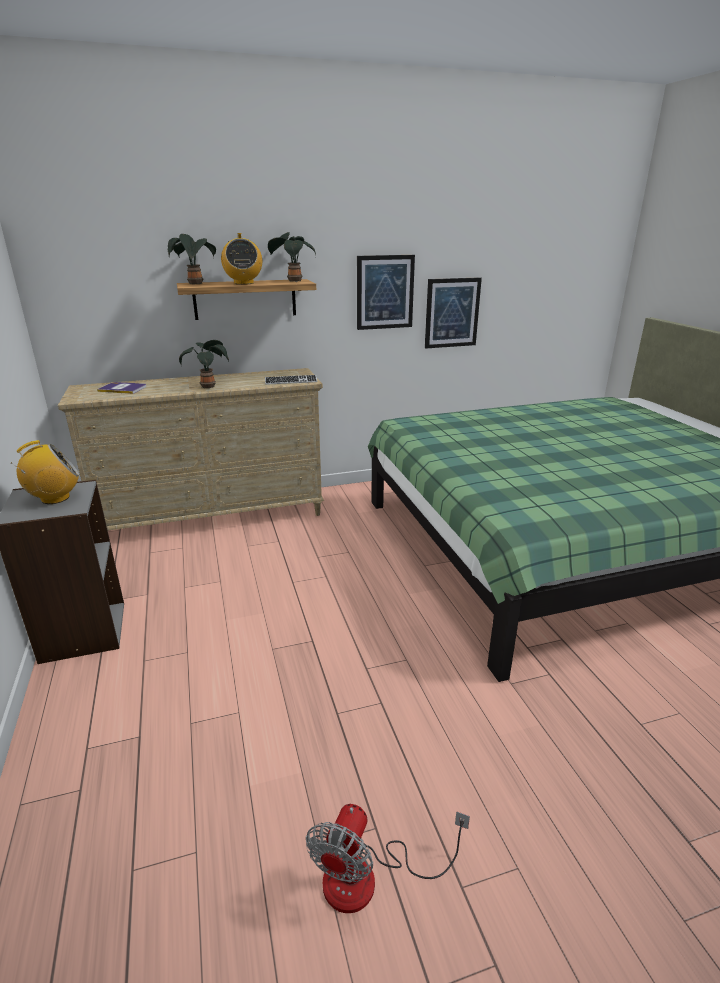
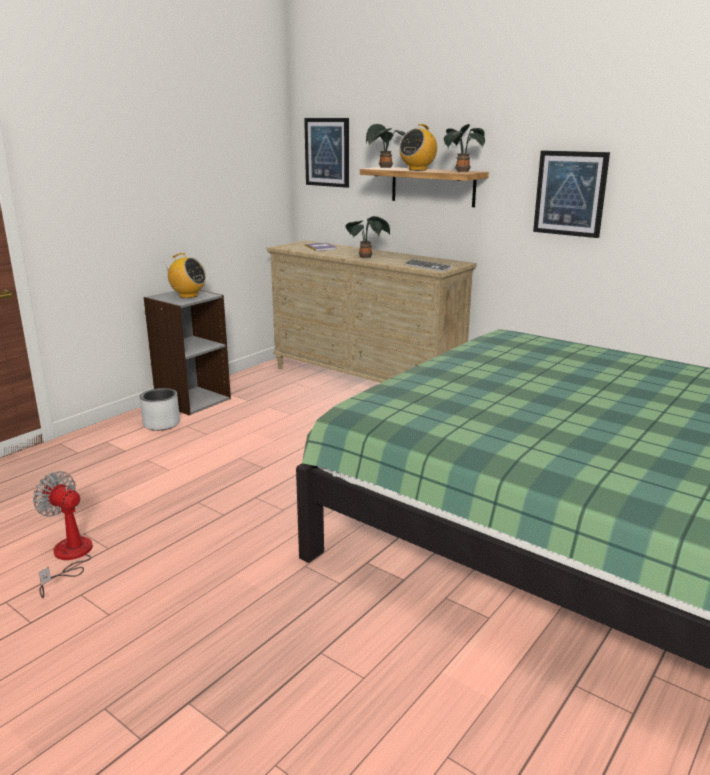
camera: 55 degrees right, 5 degrees down
(109, 679) = (161, 424): none -> grey planter
(368, 878) = (69, 558): fan -> fan turned 45 degrees clockwise
(452, 313) = (657, 229): picture -> picture (327, 152)

